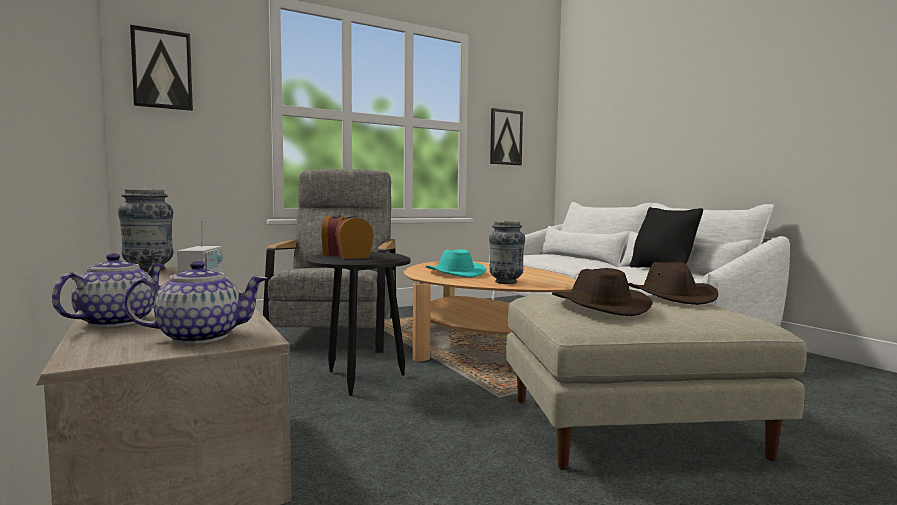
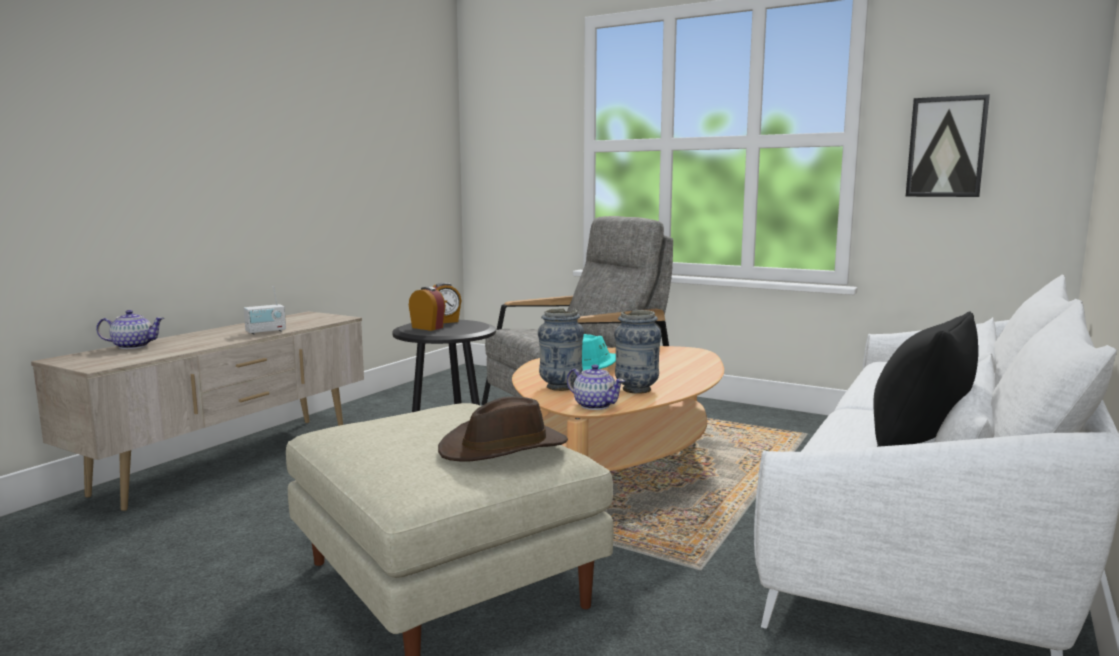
camera: 60 degrees right, 5 degrees up
(148, 269) = (316, 315): vase -> vase (636, 389)
(162, 69) = (496, 121): picture -> none
(199, 336) = (98, 361): teapot -> teapot (594, 405)
(597, 306) = (396, 425): brown hat -> none

